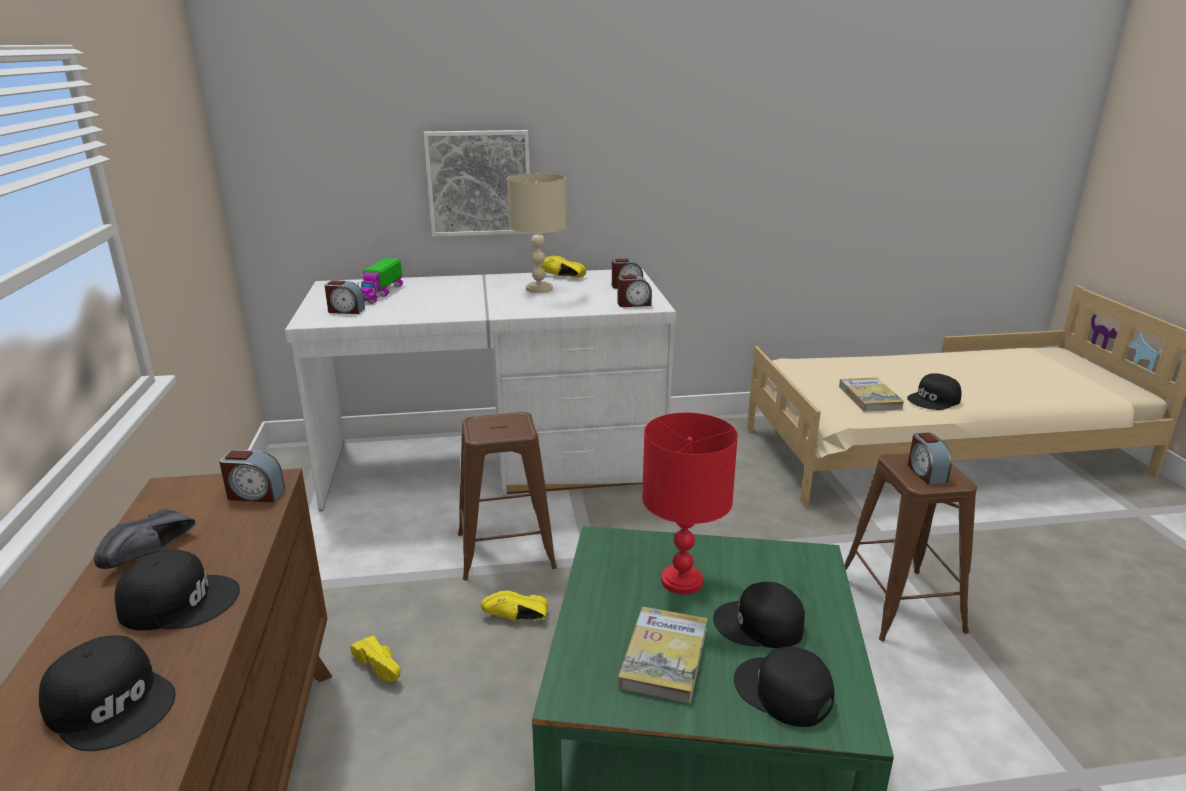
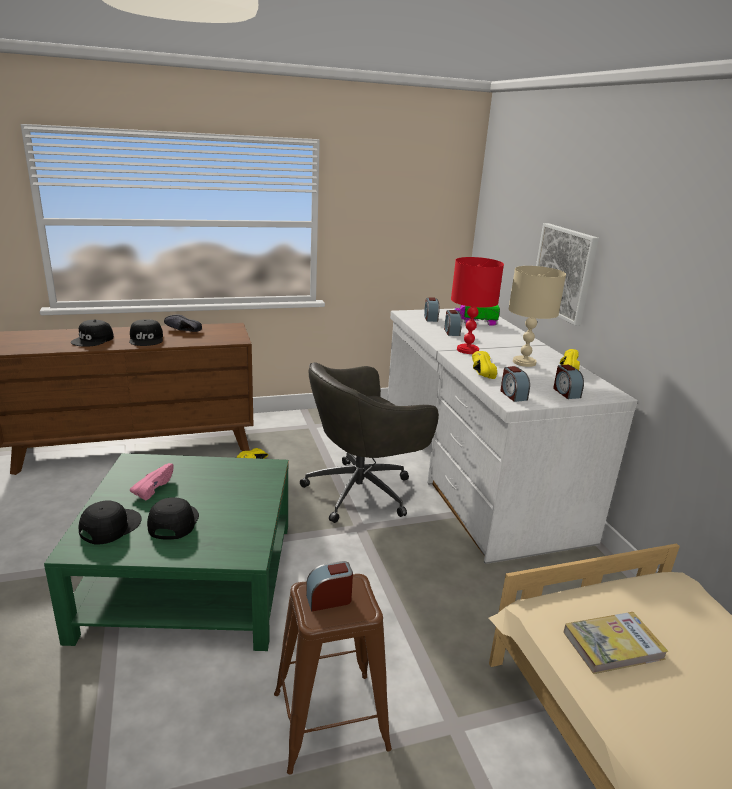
camera: 80 degrees right, 0 degrees up
(255, 494) = (226, 339): alarm clock -> alarm clock (451, 332)
(505, 551) = (362, 491): brown stool -> grey office chair
(516, 619) = (291, 501): yellow shoe -> yellow shoe (479, 372)
(664, 657) = (152, 487): book -> pink shoe
(682, 580) = (224, 495): red table lamp -> red table lamp (468, 350)
(934, 400) = (653, 720): black cap -> none

